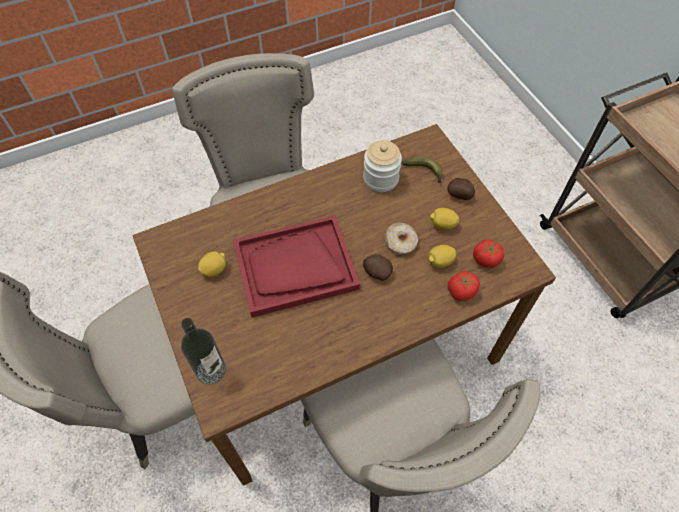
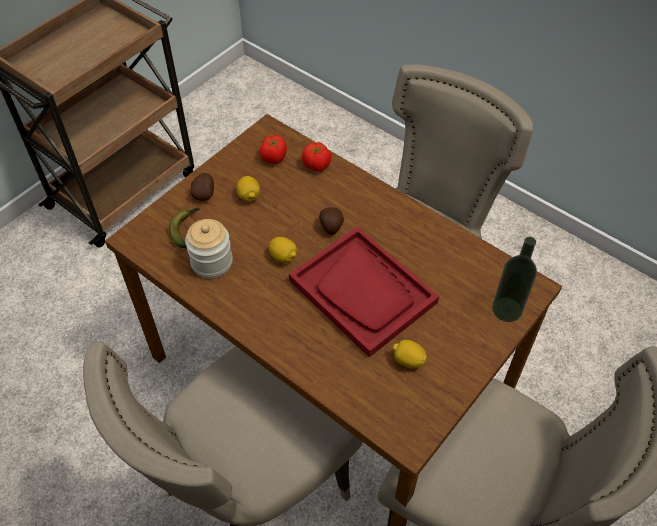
camera: 115 degrees left, 5 degrees down
(400, 242) = (287, 220): donut -> none
(440, 262) = (293, 187): lemon -> lemon (283, 257)

